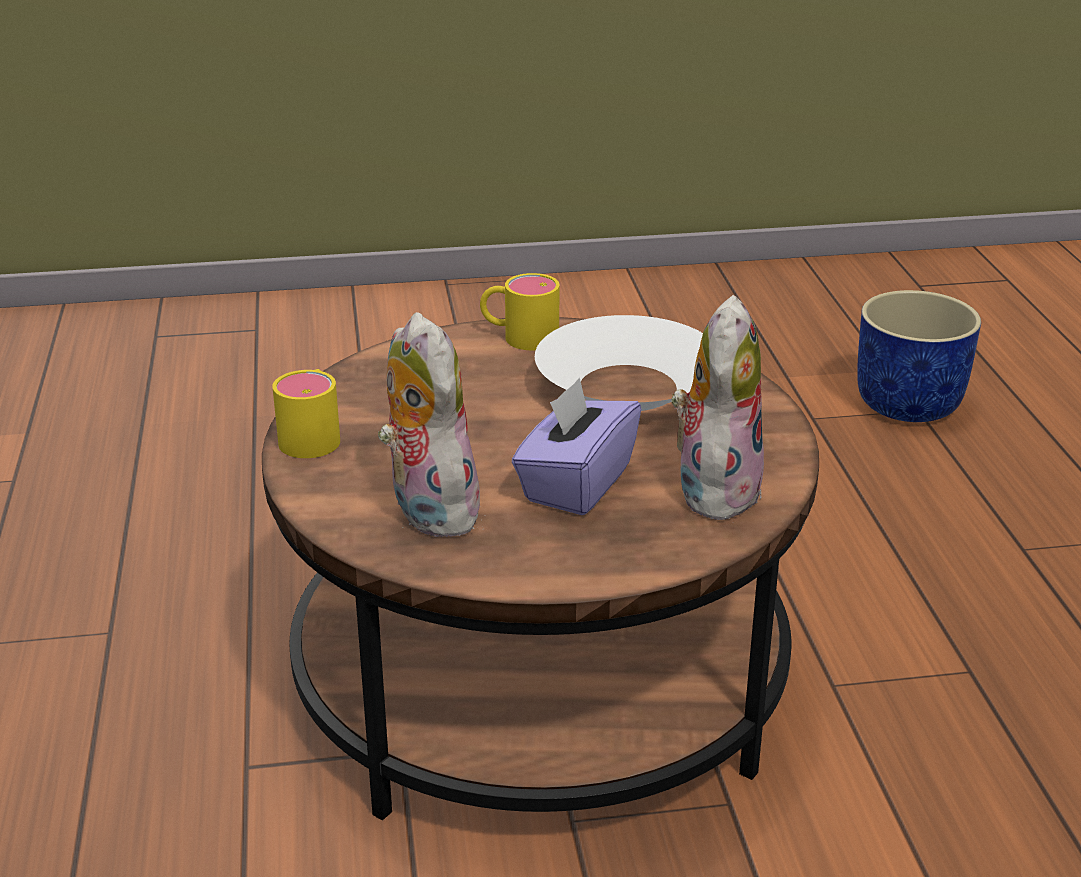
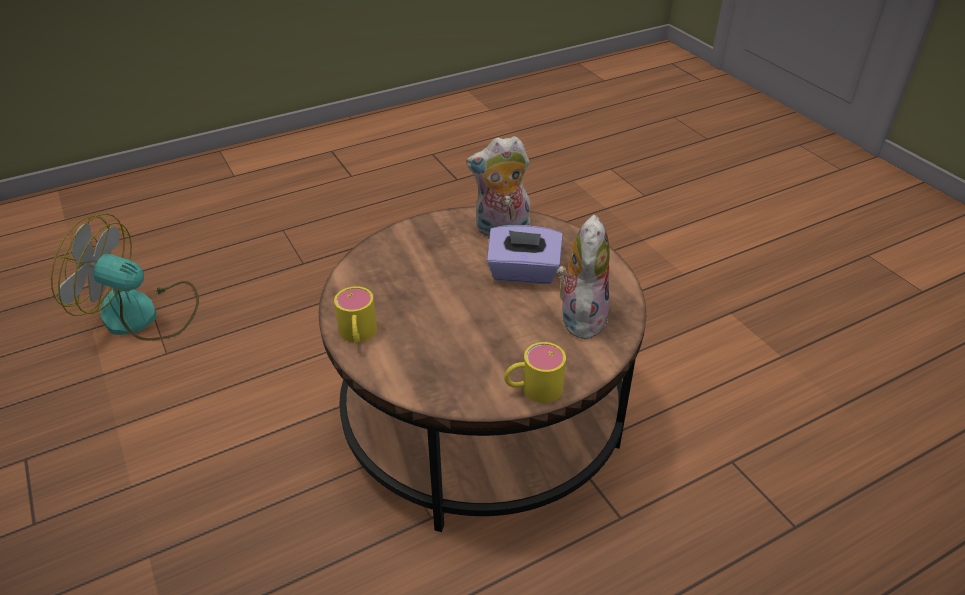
camera: 110 degrees left, 10 degrees up
(427, 509) = (580, 316): plush toy -> plush toy turned 150 degrees clockwise
(627, 388) = (410, 276): white bowl -> none
(906, 403) = (143, 315): blue planter -> fan

